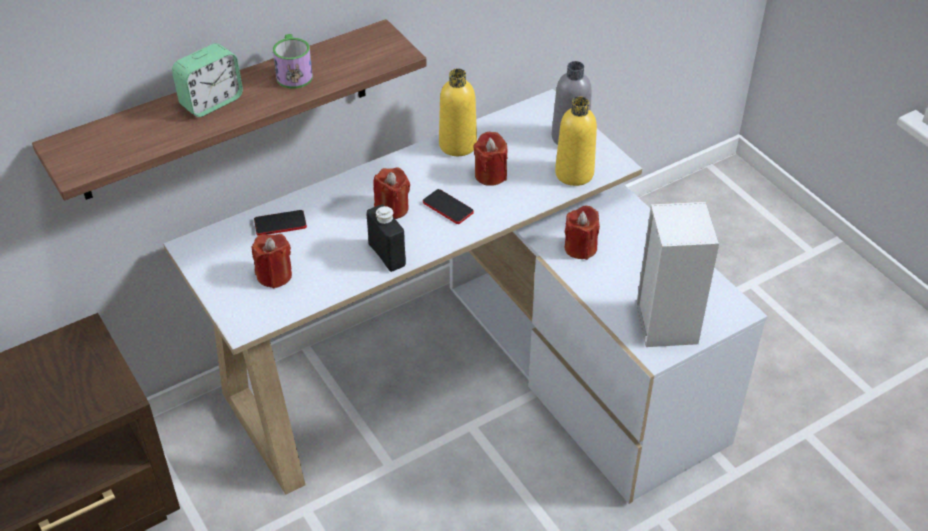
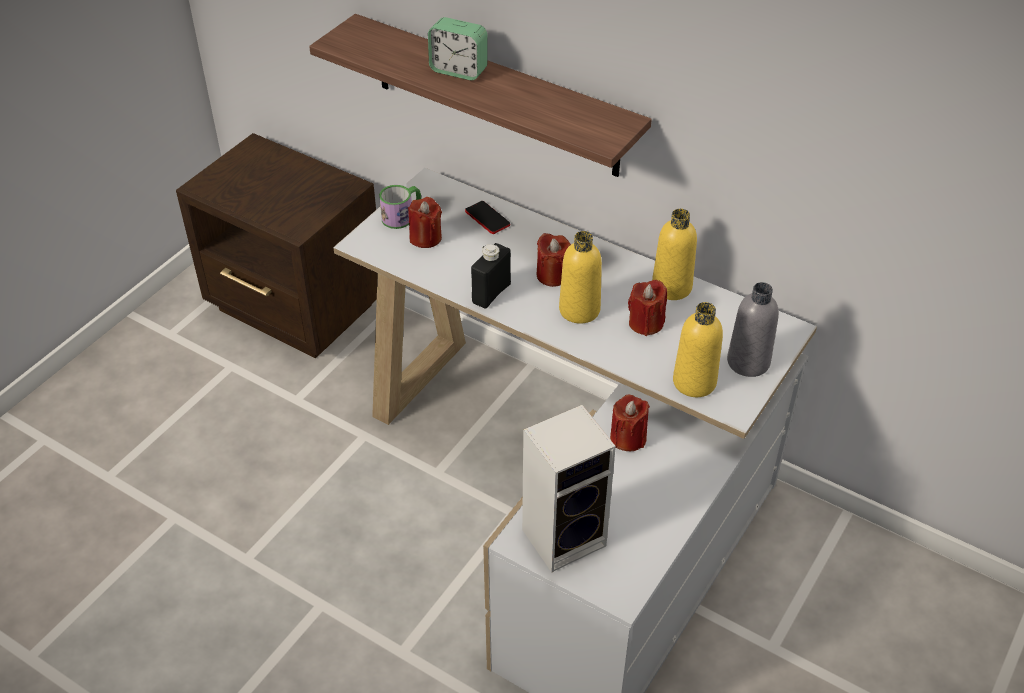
camera: 65 degrees right, 0 degrees up
(293, 73) = (528, 96): mug -> mug (402, 216)
(448, 207) = (579, 310): phone -> yellow bottle

